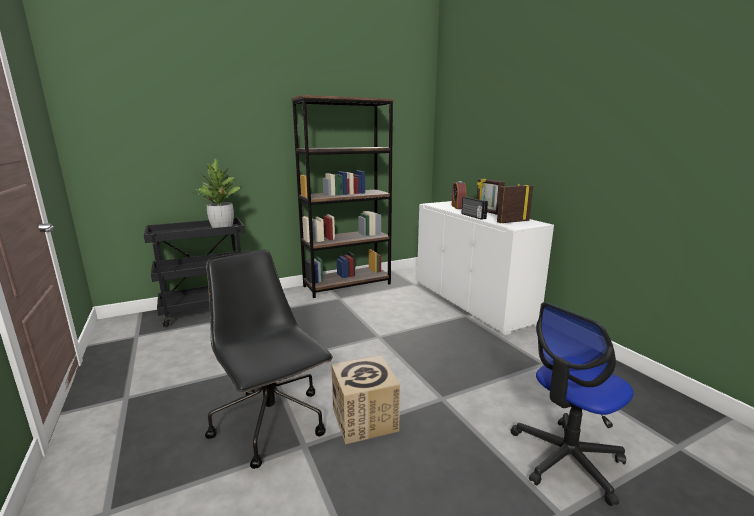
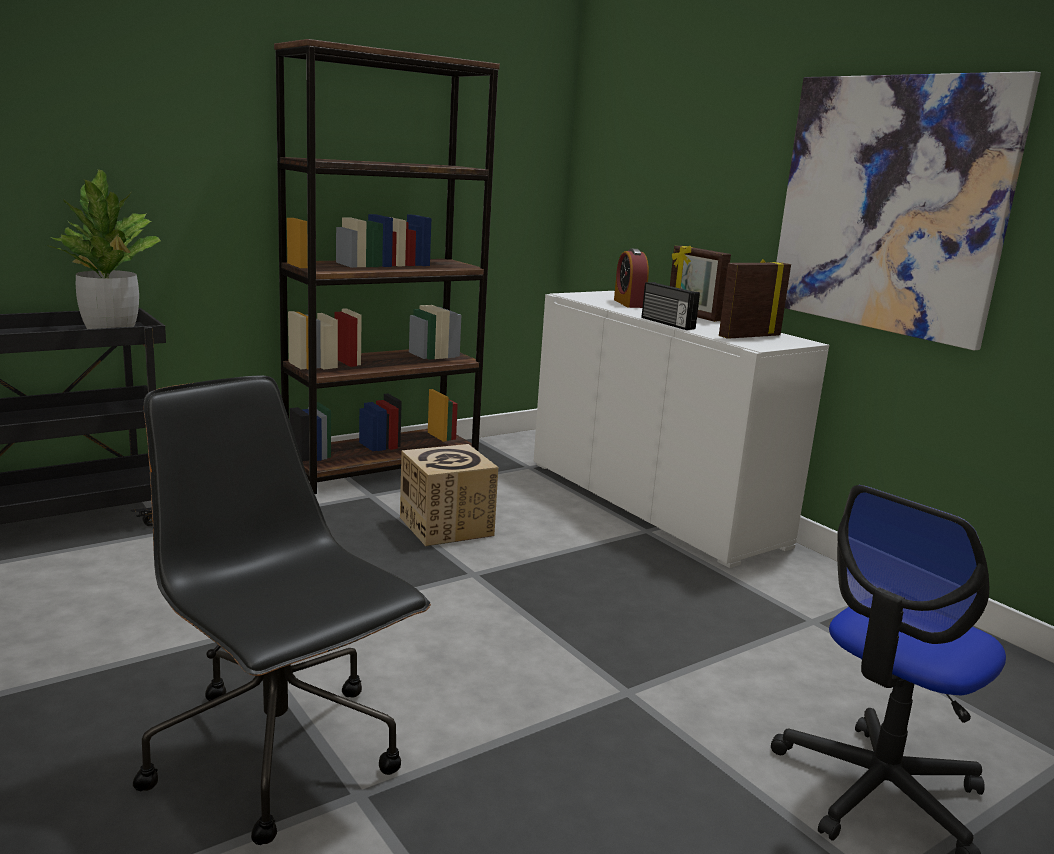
camera: 10 degrees left, 0 degrees up
(364, 419) = (477, 738): cardboard box -> cardboard box (446, 526)
(582, 153) = (889, 205): none -> picture

